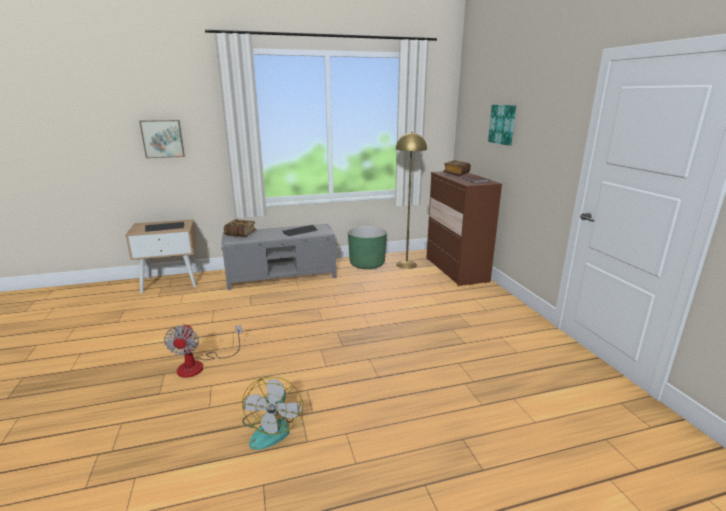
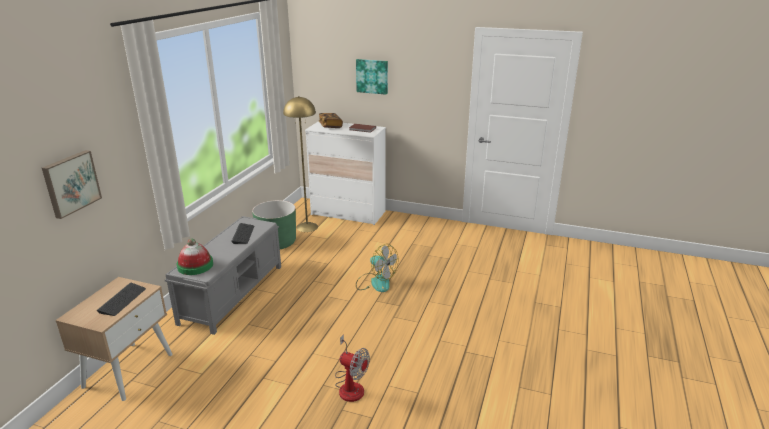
camera: 55 degrees left, 5 degrees up
(240, 234) = (195, 266): book -> hat
(272, 427) = (468, 368): fan -> fan (375, 282)
(456, 270) = (348, 213): brown dresser -> white dresser

